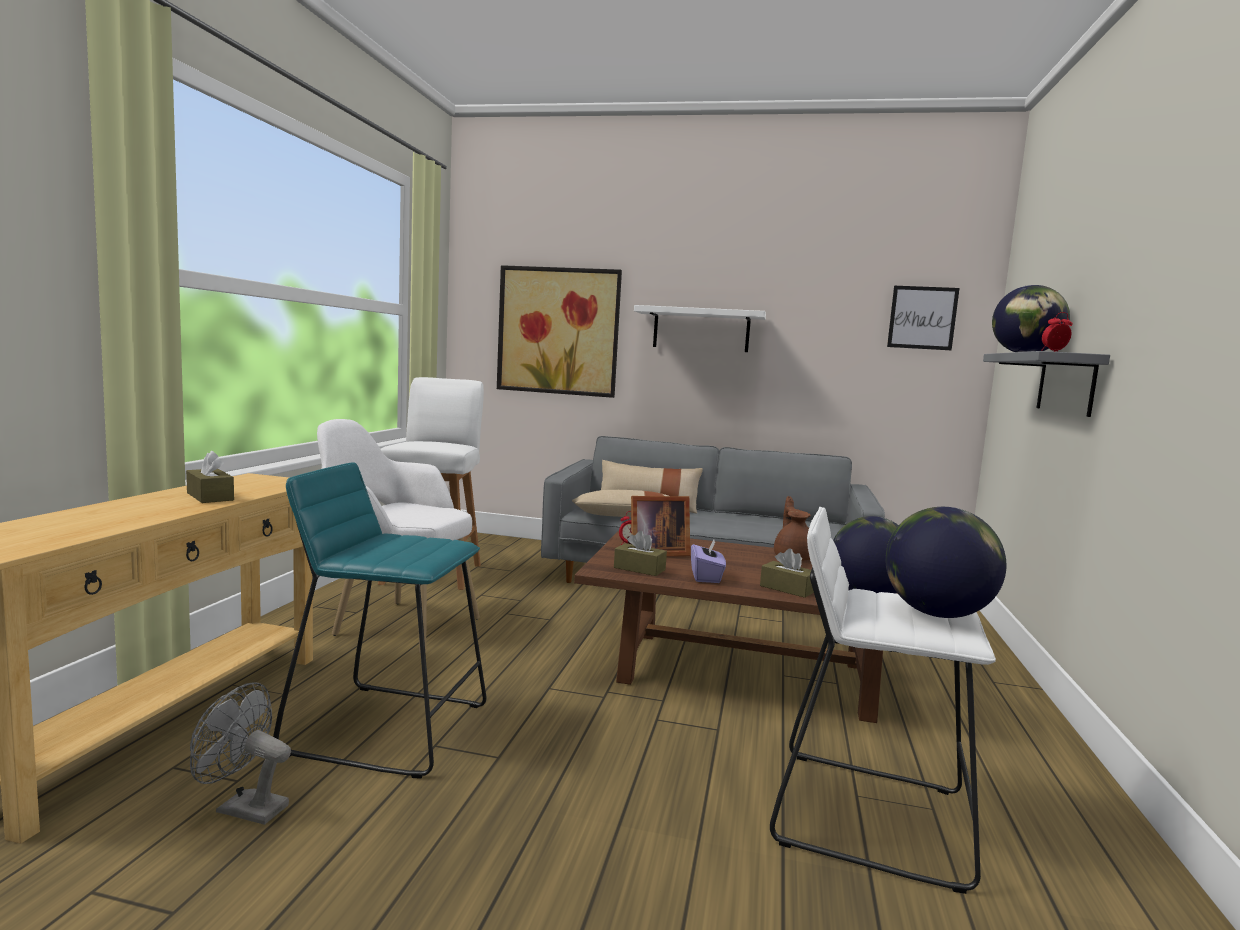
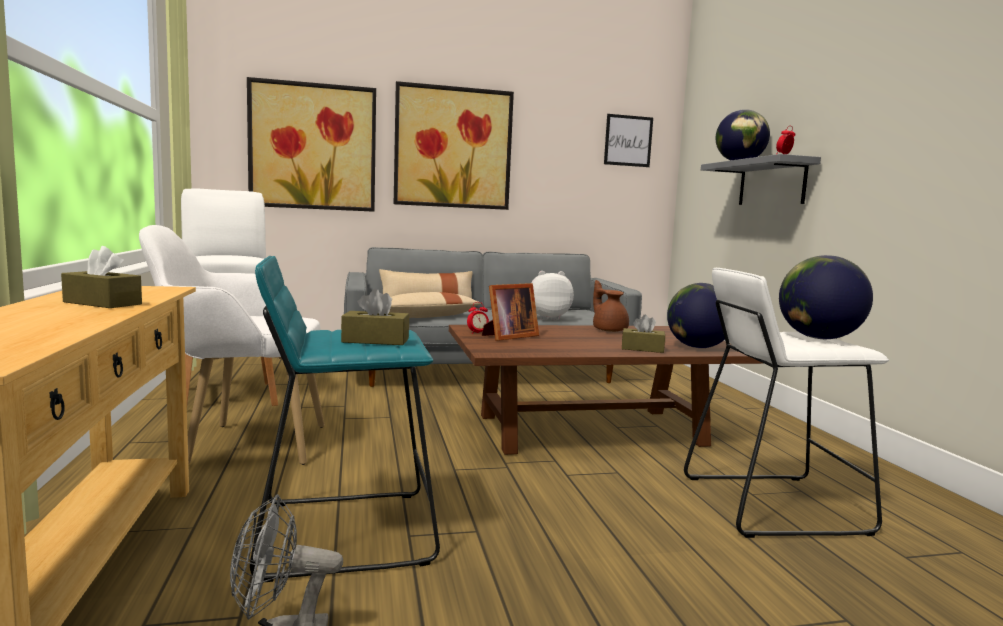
camera: 25 degrees left, 0 degrees up
(639, 569) = (518, 348): brown tissue box -> brown tissue box (375, 340)
(701, 330) = (453, 148): white shelf -> picture
(706, 577) = (575, 348): purple tissue box -> none
(766, 531) = (547, 318): none -> plush toy

